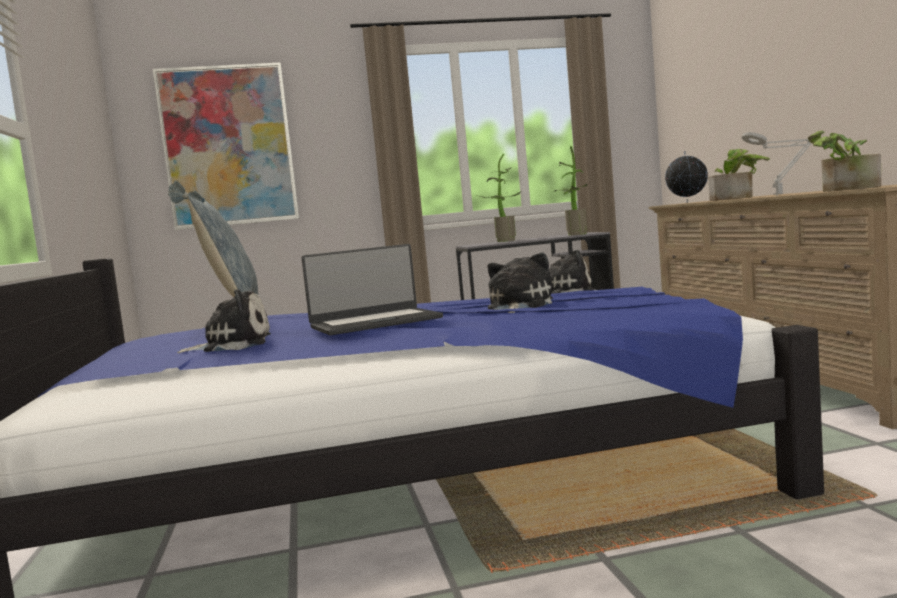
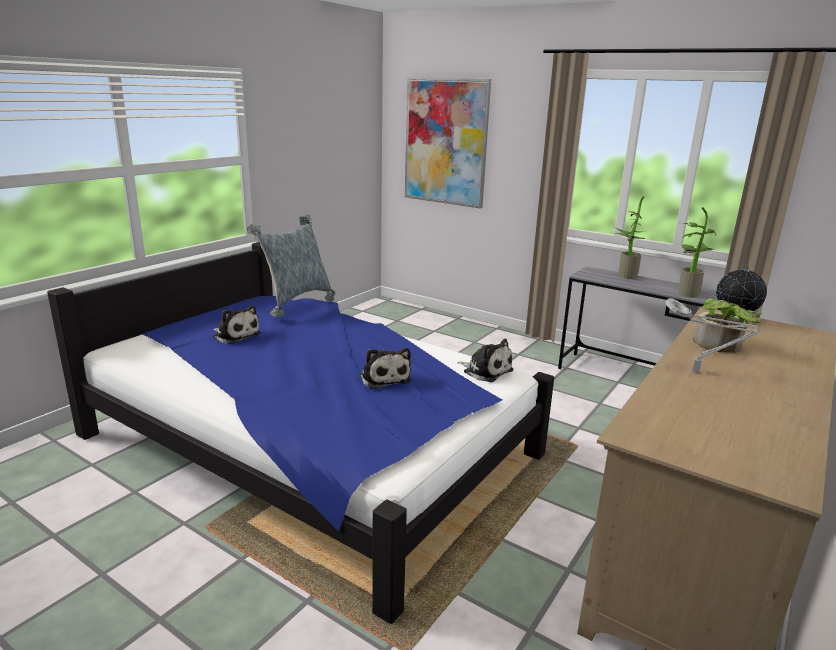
camera: 45 degrees right, 15 degrees up
(375, 322) = (294, 353): laptop -> none
(518, 306) = (384, 378): plush toy -> plush toy turned 90 degrees clockwise
(844, 190) = (655, 411): potted plant -> none

